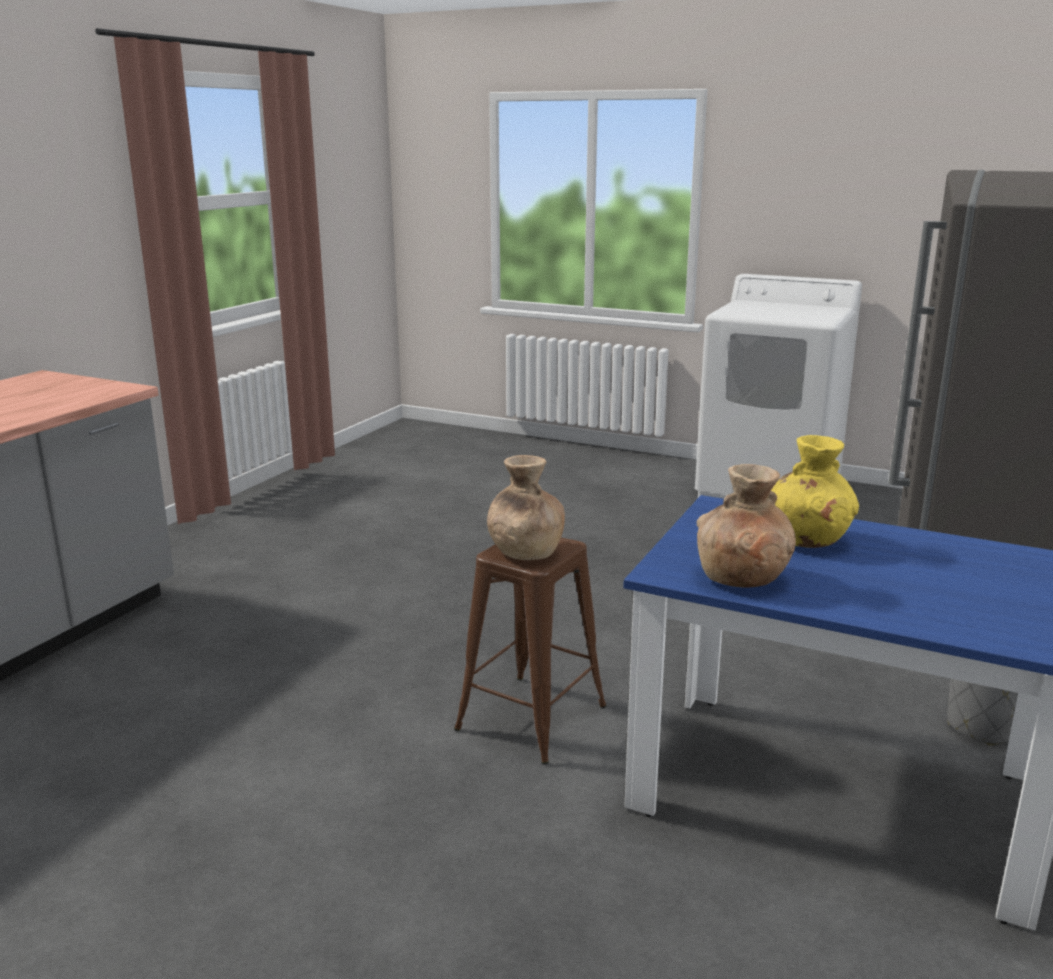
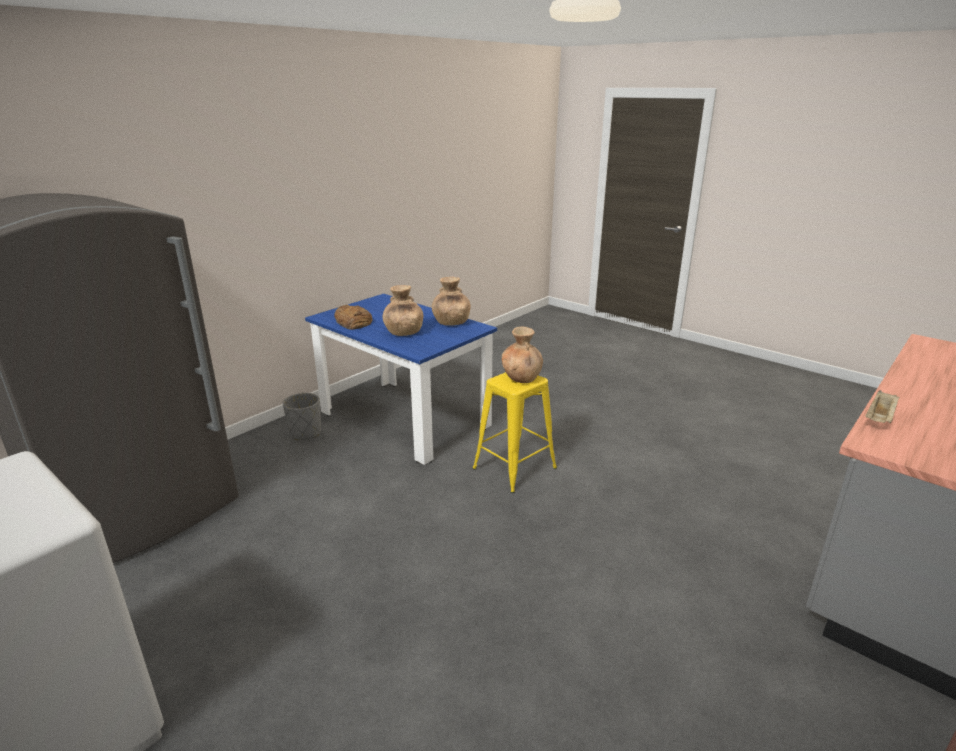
camera: 165 degrees left, 5 degrees up
(73, 404) = (879, 418): none -> beige tray
(530, 718) = (515, 468): brown stool -> yellow stool
(807, 540) = (403, 332): yellow vase -> brown vase
(957, 553) = (353, 322): none -> bread

